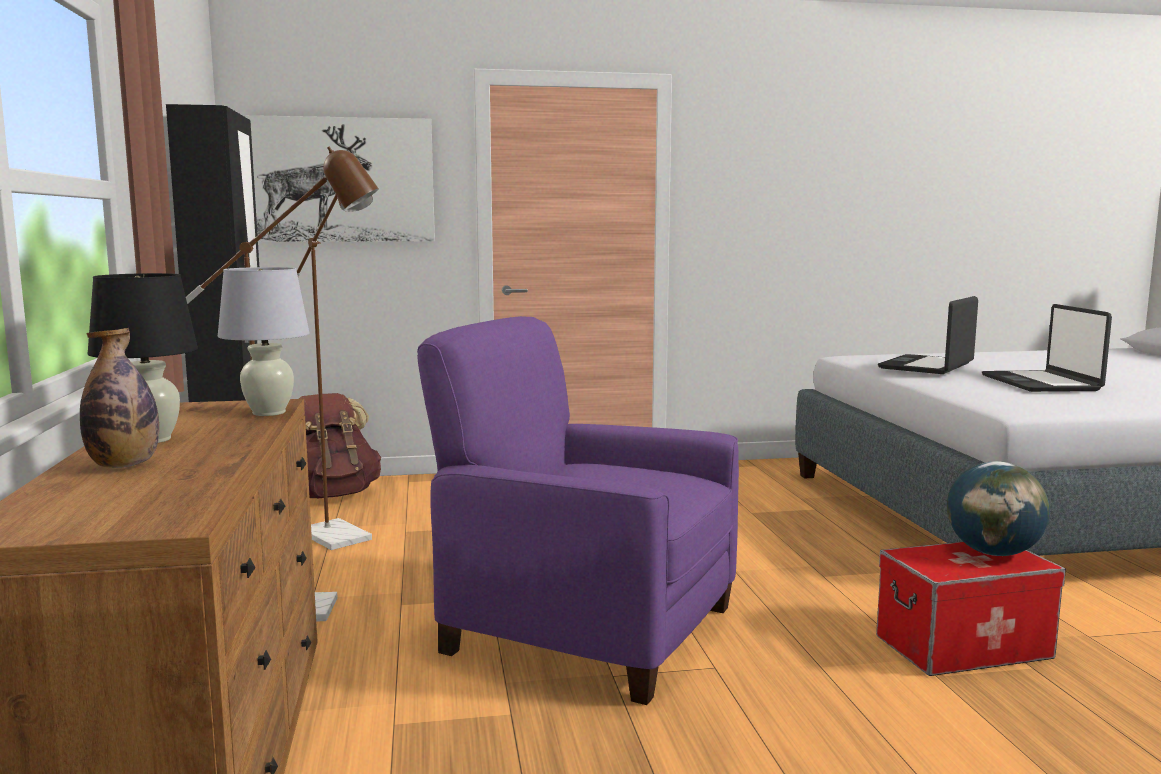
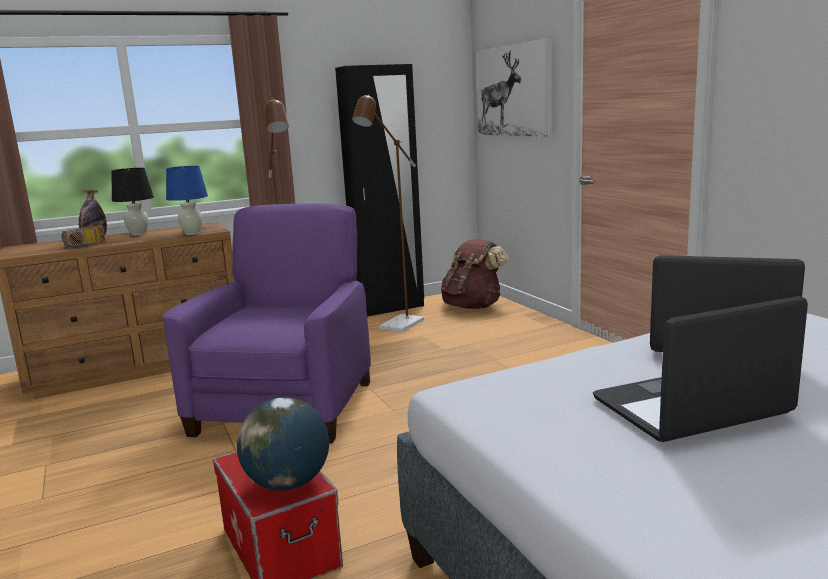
camera: 75 degrees right, 5 degrees up
(209, 468) = (85, 245): none -> radio
(269, 412) = (192, 233): white table lamp -> blue table lamp

